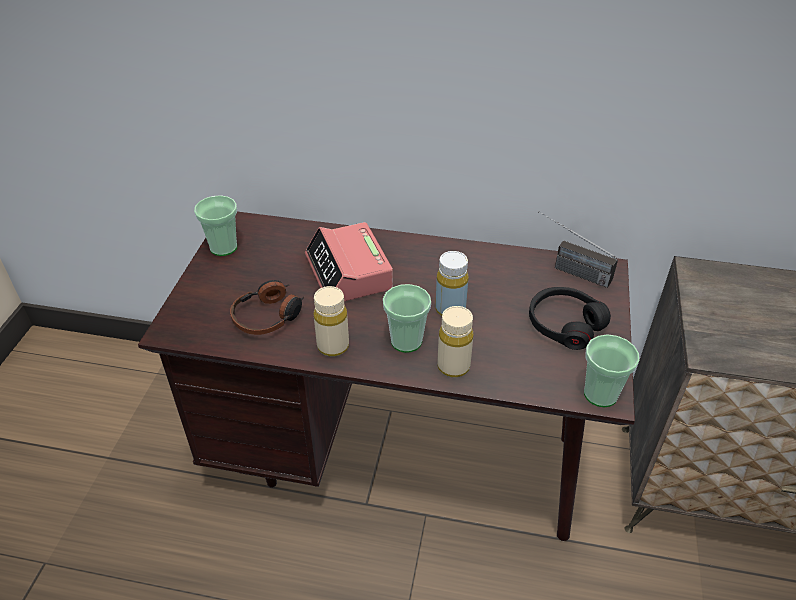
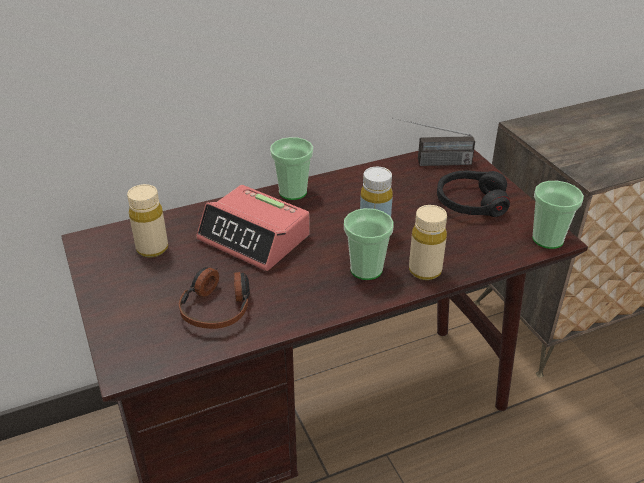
camera: 35 degrees left, 5 degrees down
(223, 247) = (101, 268): cup -> cup (292, 192)
(333, 346) = (307, 303): beige bottle -> beige bottle (152, 248)

